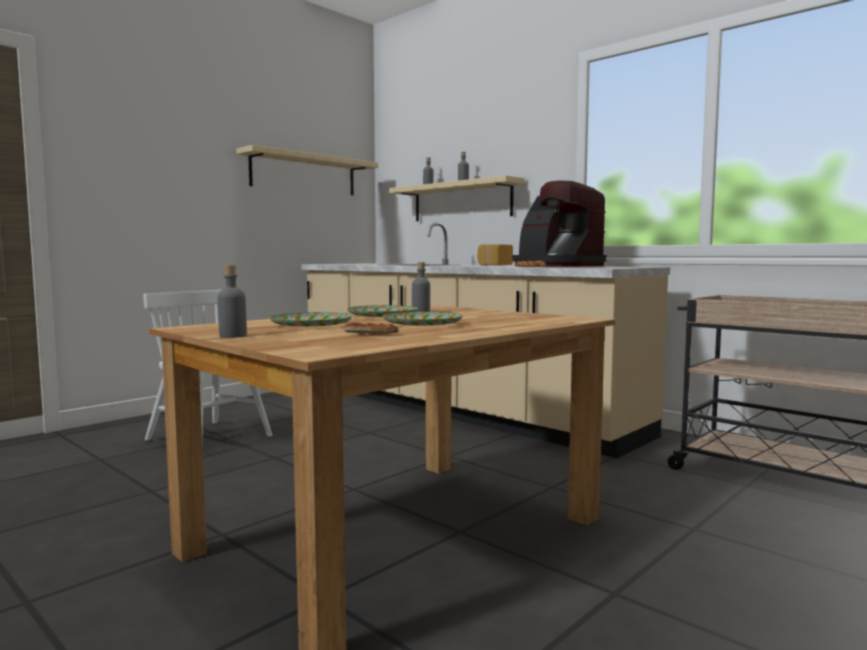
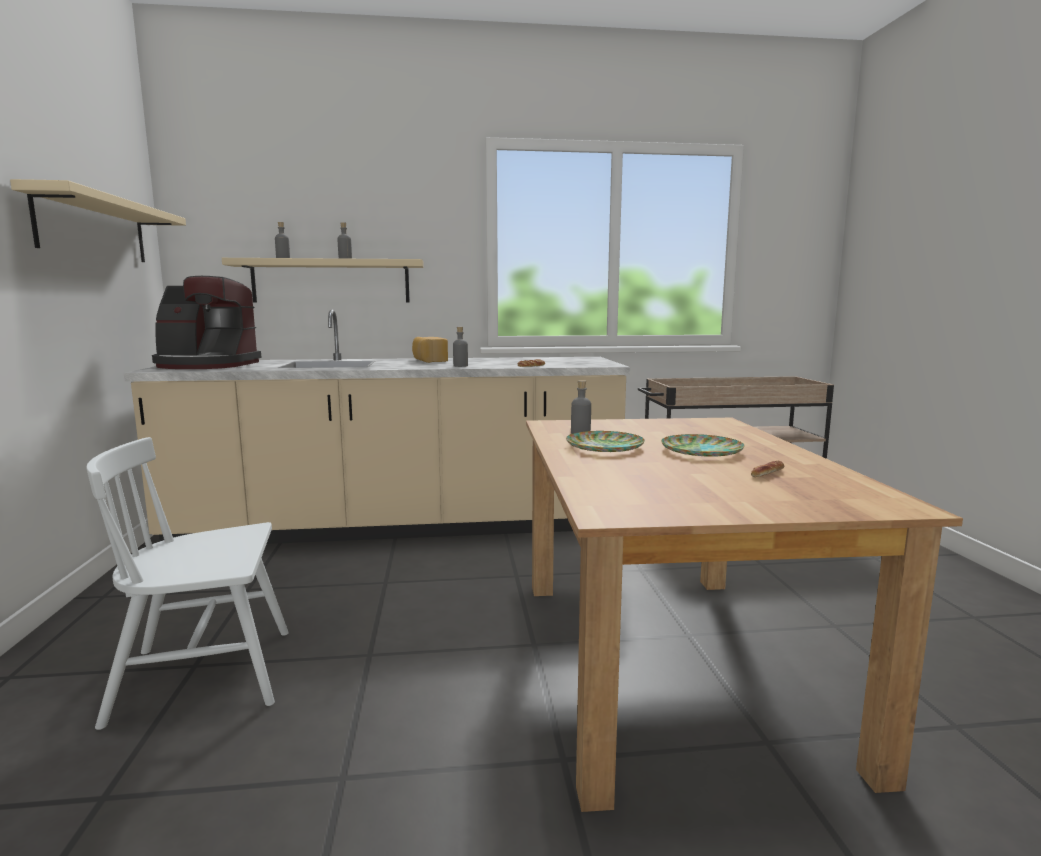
camera: 50 degrees left, 5 degrees up
(233, 336) = (731, 510): grey bottle -> grey bottle (460, 366)
(310, 324) = (656, 475): plate -> none
(555, 266) = (516, 361): coffee machine -> coffee machine (206, 365)

